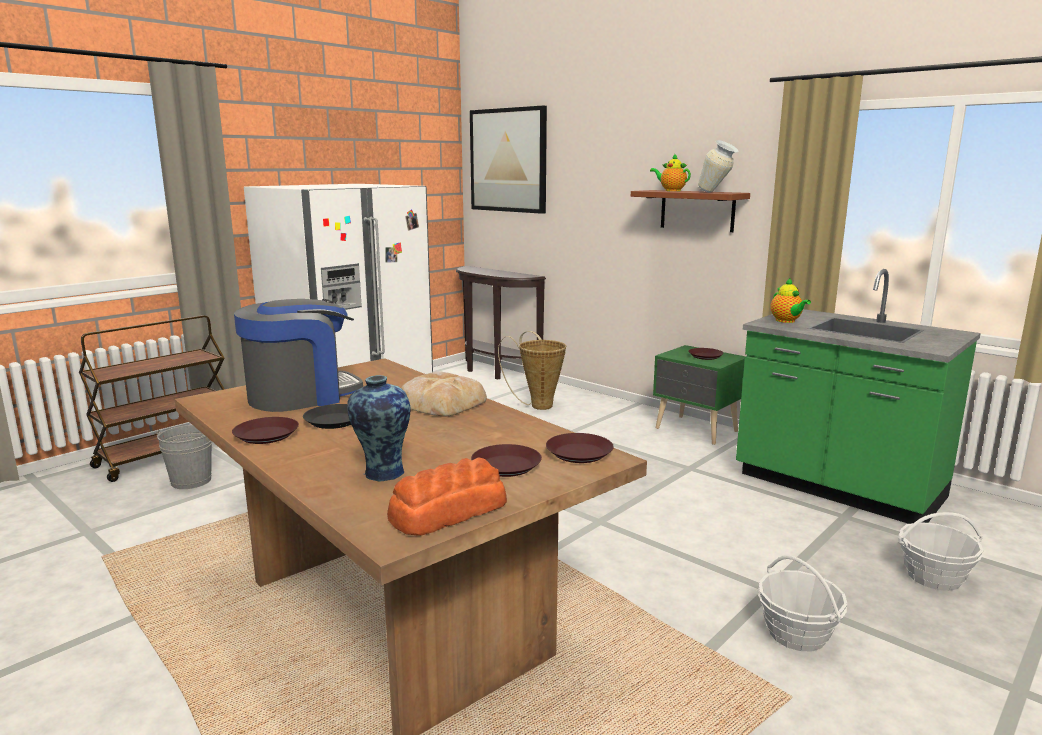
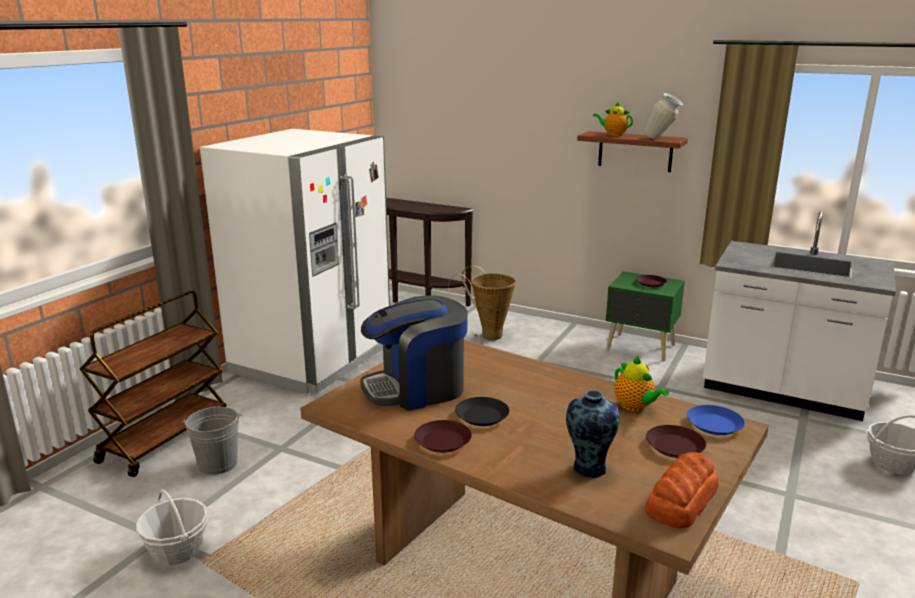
camera: 15 degrees left, 5 degrees up
(301, 395) = (416, 389): coffee machine -> coffee machine turned 150 degrees counterclockwise
(441, 402) = (547, 381): bread -> none
(508, 160) = (429, 95): picture -> none
(578, 453) = (714, 425): brown plate -> blue plate
(786, 321) = (745, 259): teapot -> teapot (635, 407)
(797, 634) = (831, 529): basket -> basket (177, 550)
(837, 488) = (782, 392): green counter -> white counter

